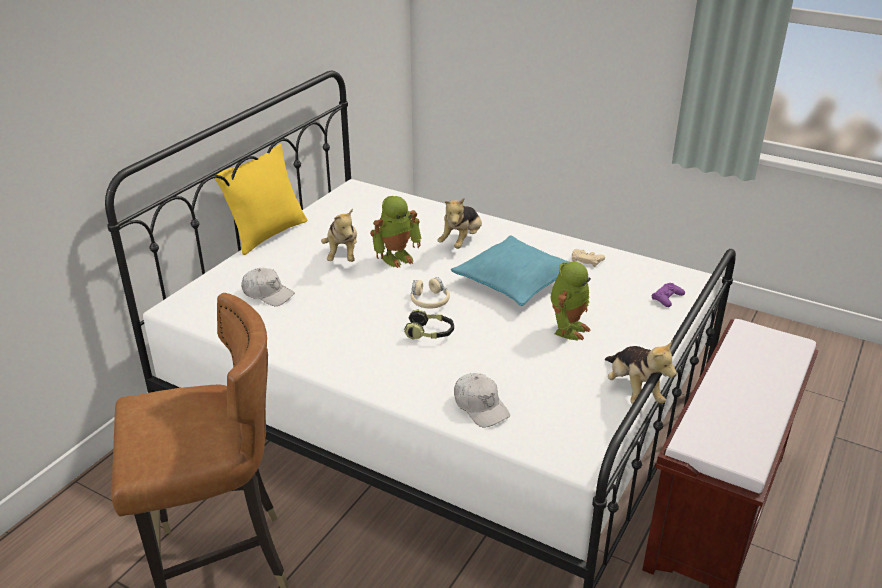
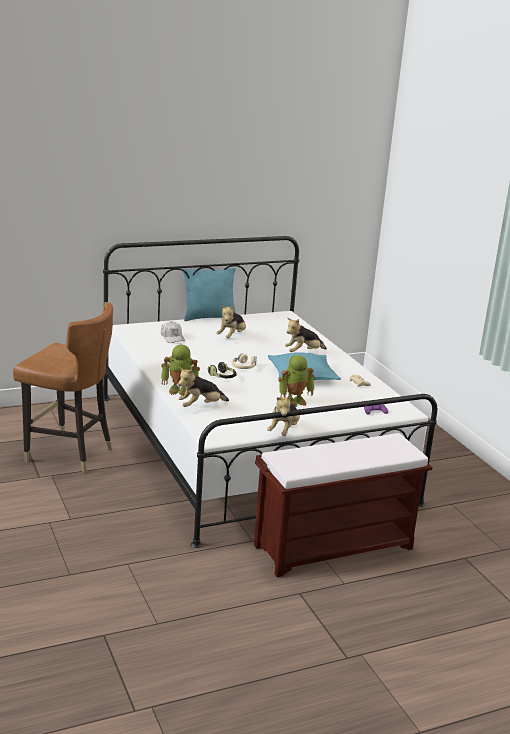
camera: 35 degrees right, 10 degrees down
(268, 234) = (209, 317): yellow pillow -> turquoise pillow
(397, 257) = (257, 347): toy robot -> toy robot (180, 390)
(480, 406) = (200, 406): white cap -> plush toy

